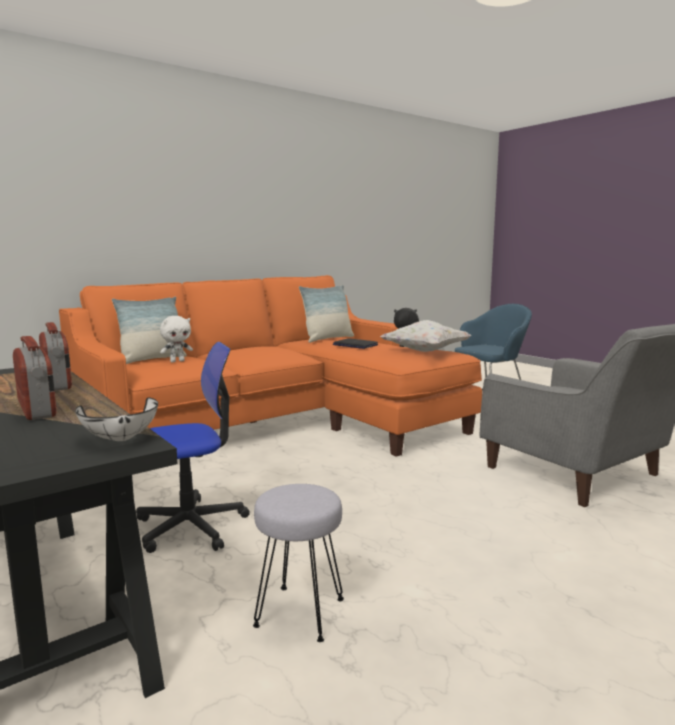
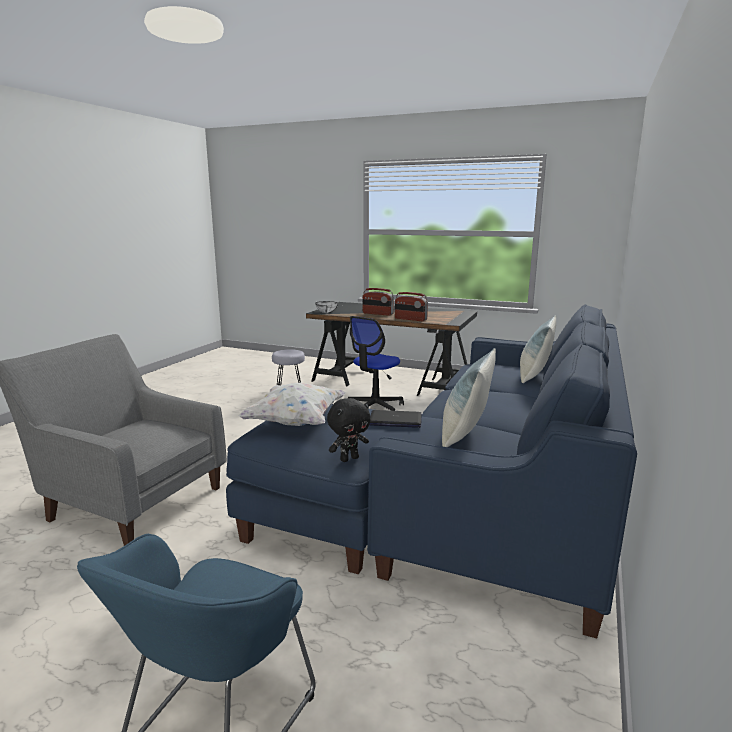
camera: 150 degrees right, 5 degrees up
(177, 361) = (500, 374): white plush toy -> none
(279, 422) = (474, 495): orange sofa -> blue sofa

